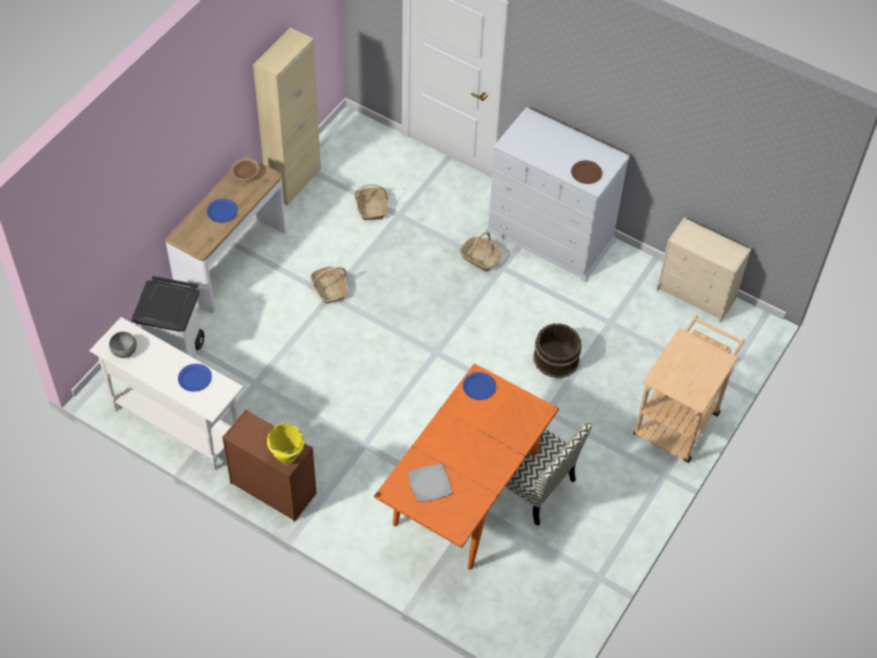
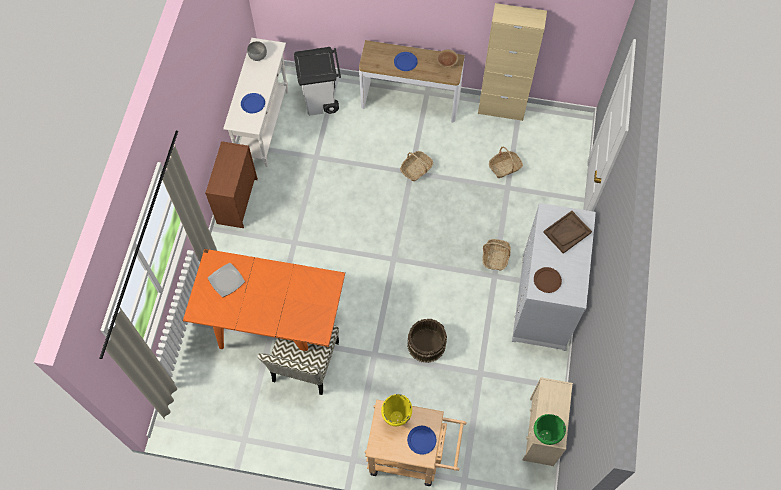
camera: 70 degrees right, 10 degrees up
(287, 458) = (219, 185): yellow cooking pot -> yellow cooking pot (397, 417)
(479, 387) = (324, 283): blue plate -> blue plate (421, 440)
(539, 137) = (567, 232): none -> brown tray
(731, 259) = (545, 435): none -> green cooking pot

